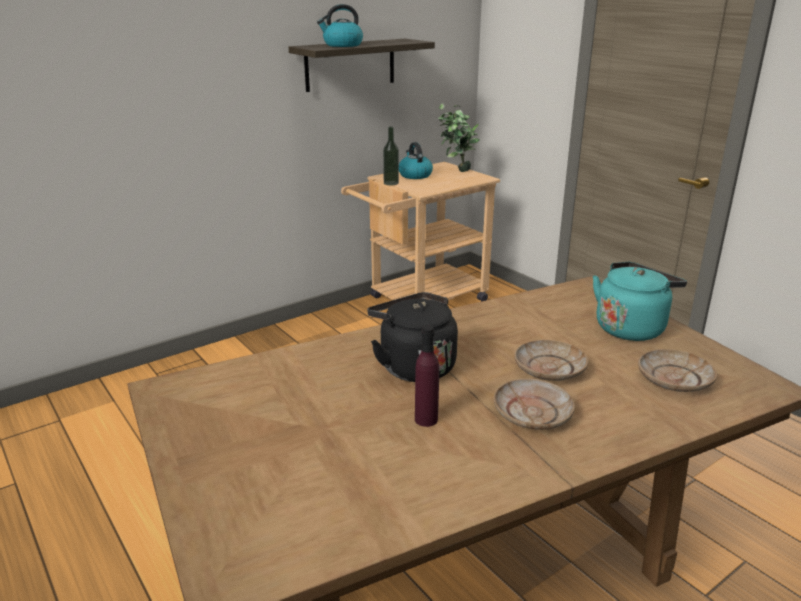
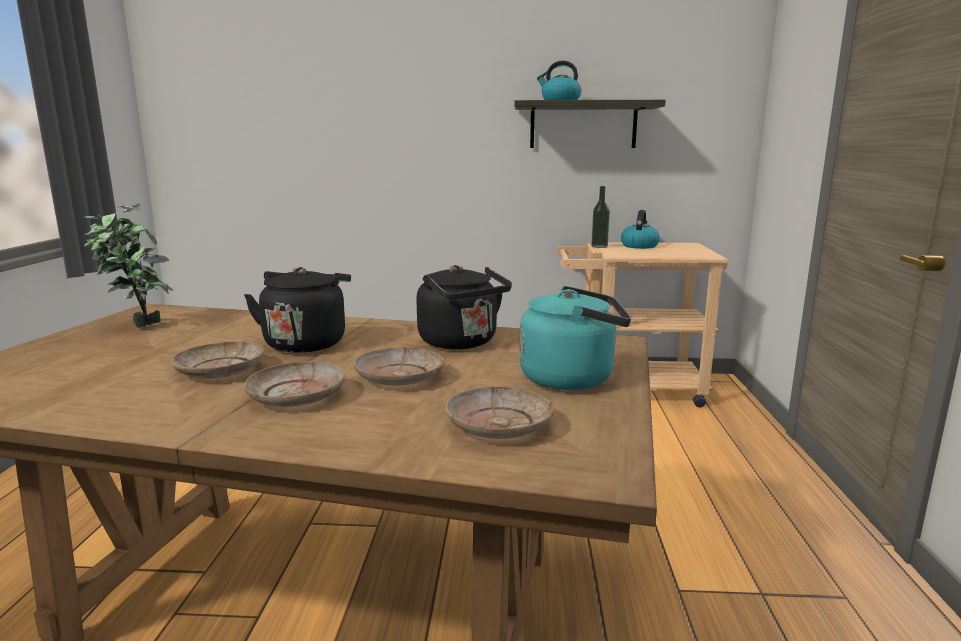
camera: 40 degrees right, 10 degrees down
(426, 419) = (220, 370): purple bottle -> beige plate
(456, 171) = (690, 249): potted plant -> potted plant (137, 325)
(512, 322) = (461, 343): none -> black kettle

